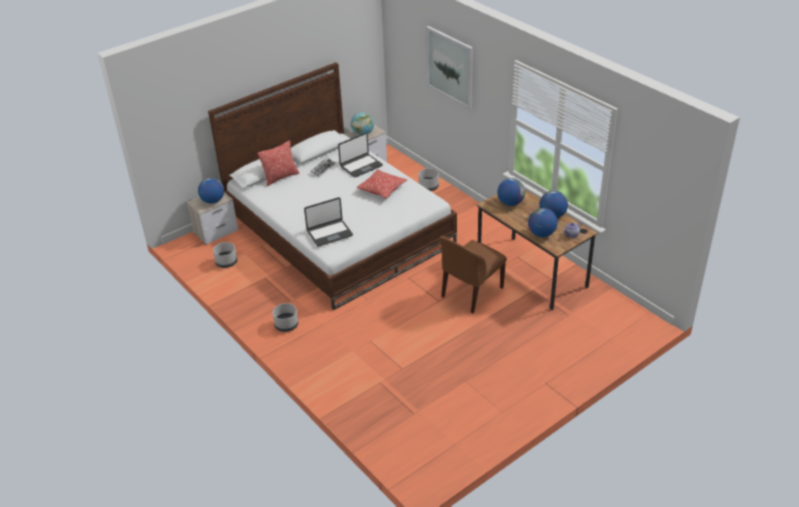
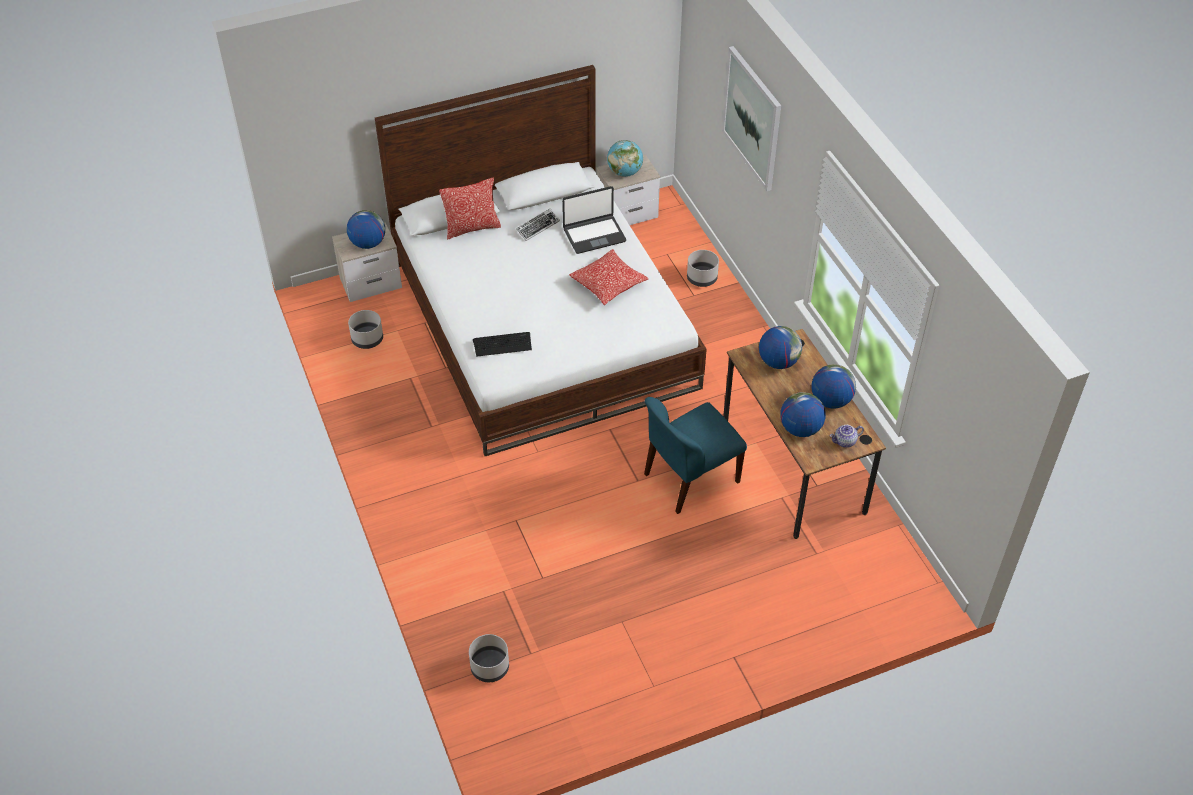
camera: 15 degrees right, 10 degrees up
(286, 325) = (412, 464): grey planter -> grey planter (490, 667)
(329, 233) = (502, 344): laptop -> keyboard
(471, 293) = (689, 479): brown chair -> blue chair

